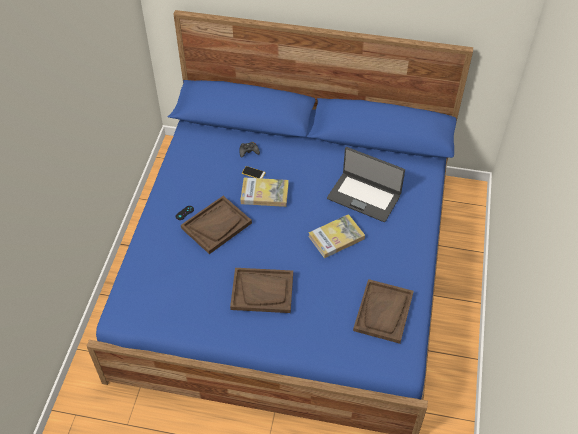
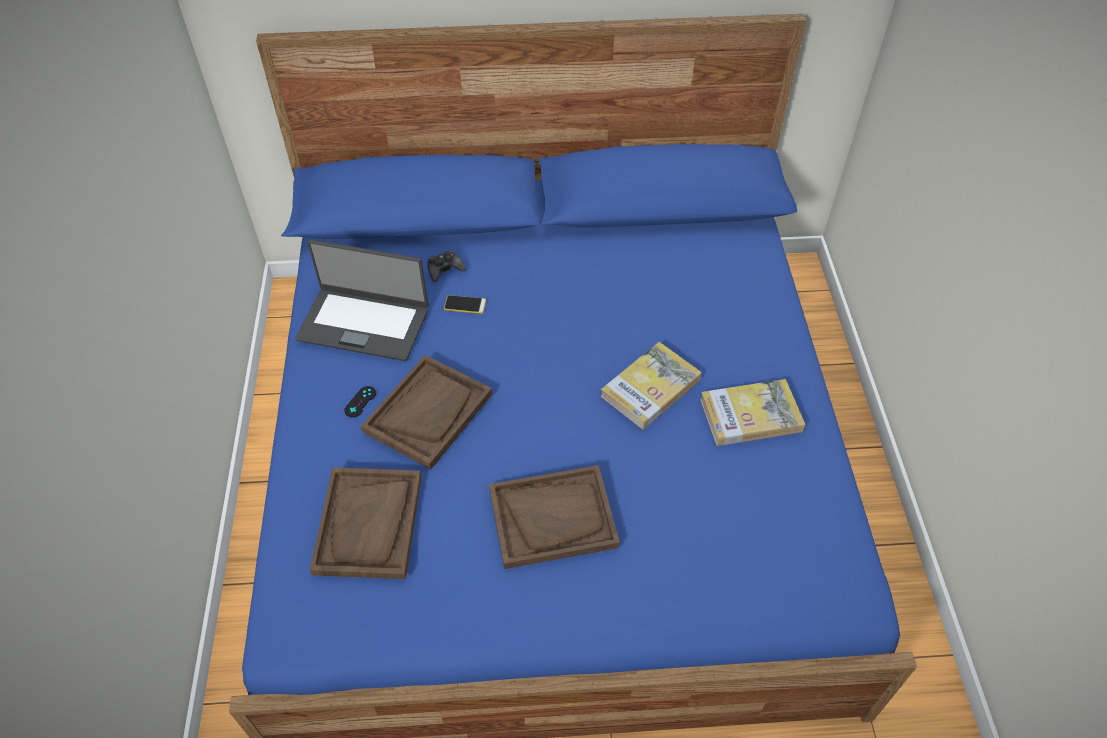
camera: 15 degrees left, 0 degrees up
(264, 193) = (497, 337): book -> book (750, 415)
(364, 196) = (671, 306): laptop -> laptop (364, 323)
(383, 312) = (784, 505): brown tray -> brown tray (369, 524)

